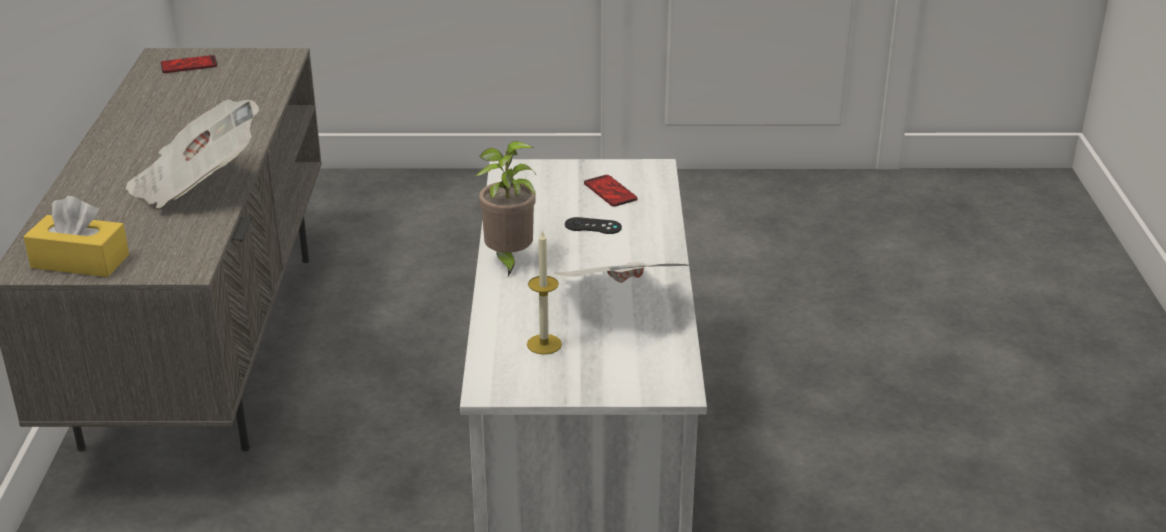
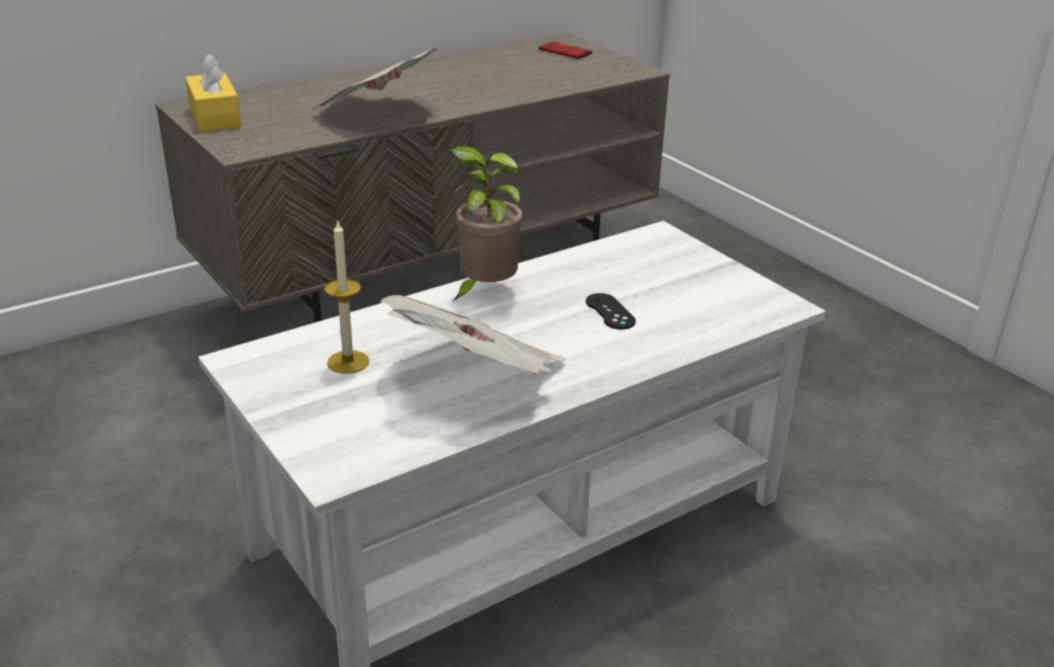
camera: 55 degrees right, 0 degrees up
(610, 192) = (693, 298): phone -> none

